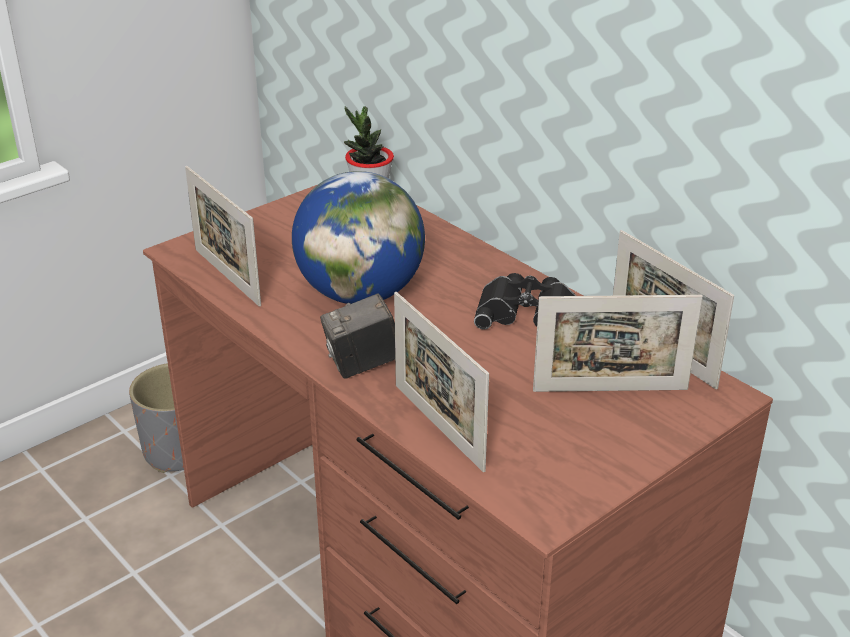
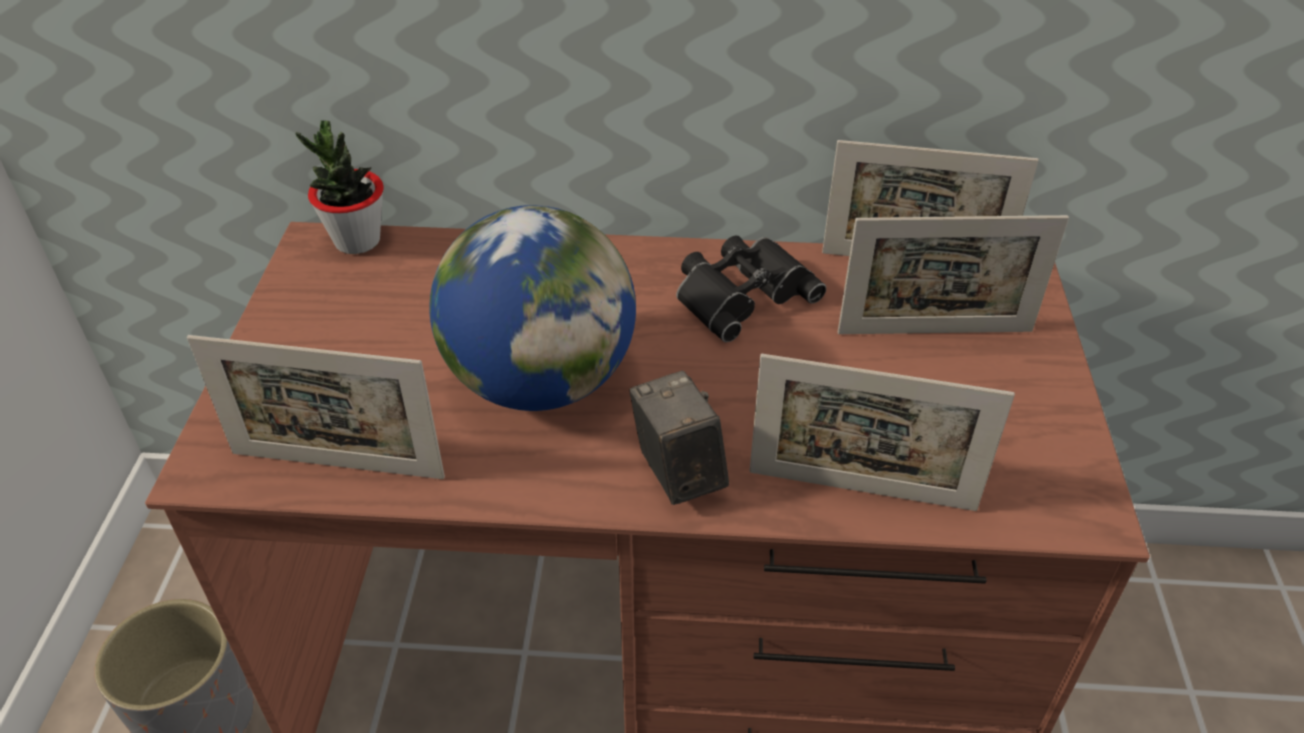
camera: 45 degrees left, 10 degrees up
(363, 364) = (677, 471): camera -> camera turned 135 degrees clockwise
(610, 390) = (934, 332): picture frame -> picture frame turned 45 degrees clockwise

